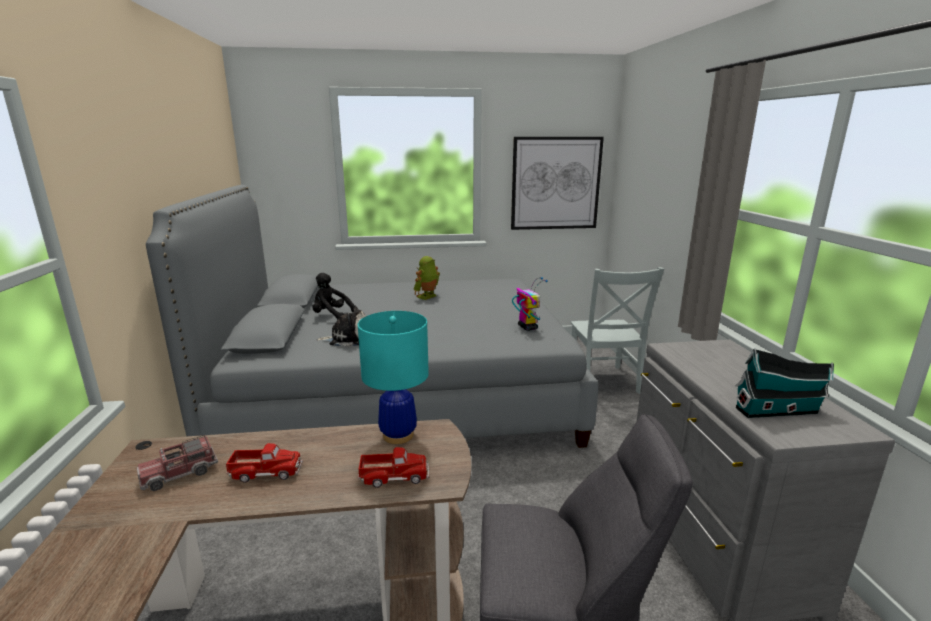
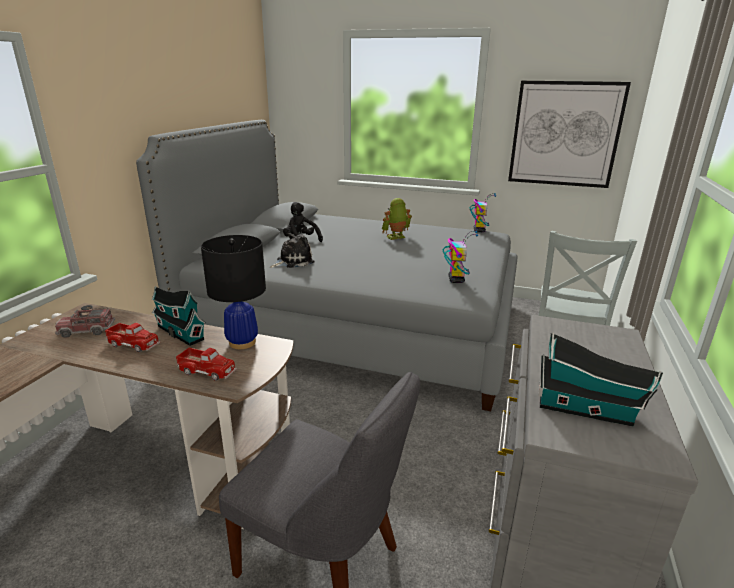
camera: 25 degrees right, 5 degrees up
(310, 443) = (179, 332): none -> toy house
(347, 338) = (293, 261): plush toy -> plush toy turned 60 degrees counterclockwise
(398, 435) = (242, 342): turquoise table lamp -> black table lamp
(495, 279) = (479, 230): none -> toy robot

